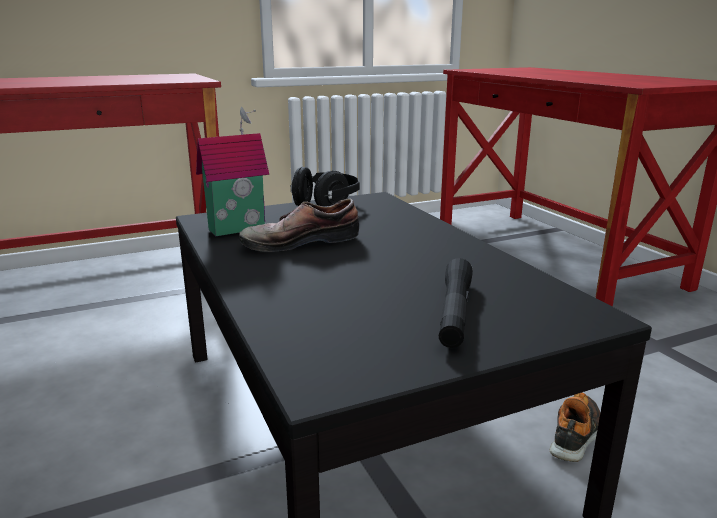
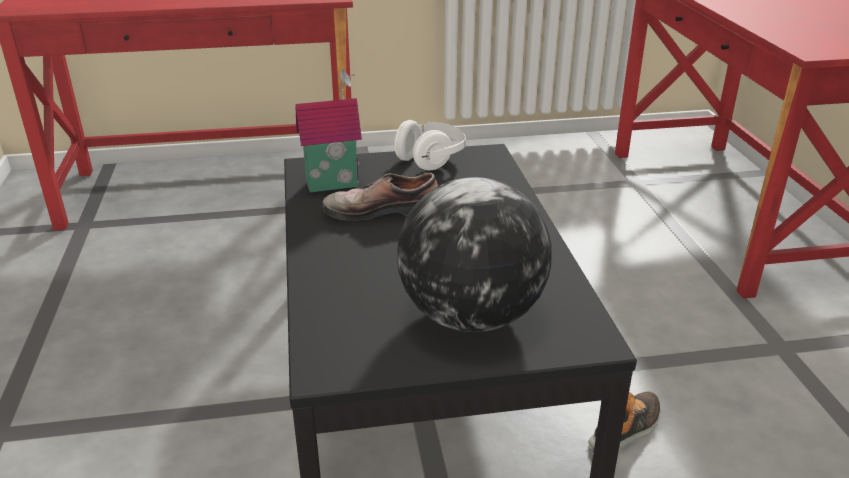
camera: 15 degrees right, 10 degrees up
(325, 205) = (430, 159): black headphones -> white headphones
(454, 312) = (470, 317): black flashlight -> globe

